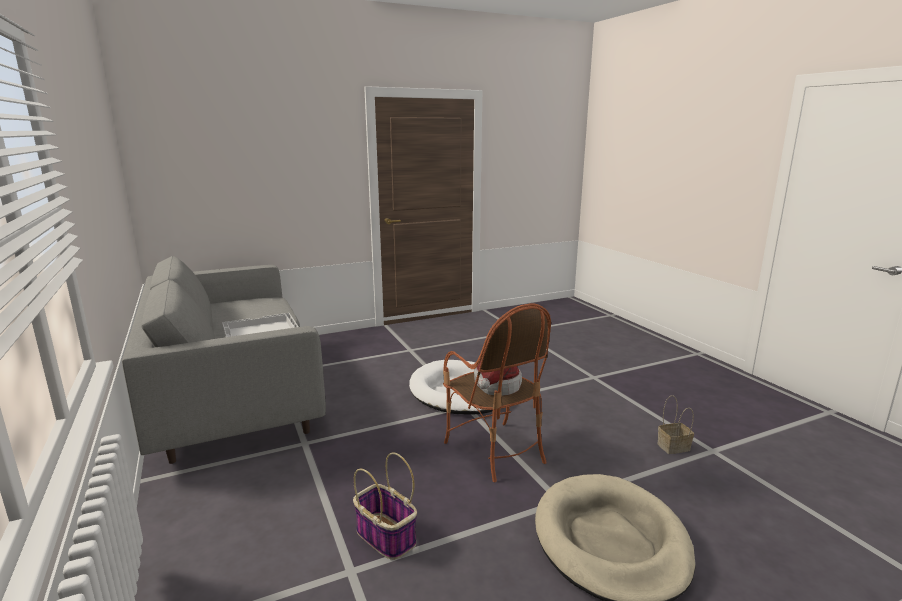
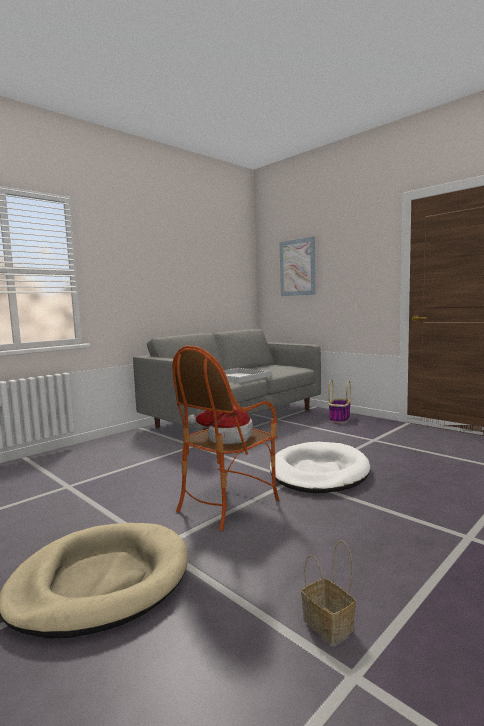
camera: 70 degrees right, 10 degrees down
(217, 159) = (297, 267): none -> picture
(384, 536) = (100, 488): basket -> basket (339, 418)

